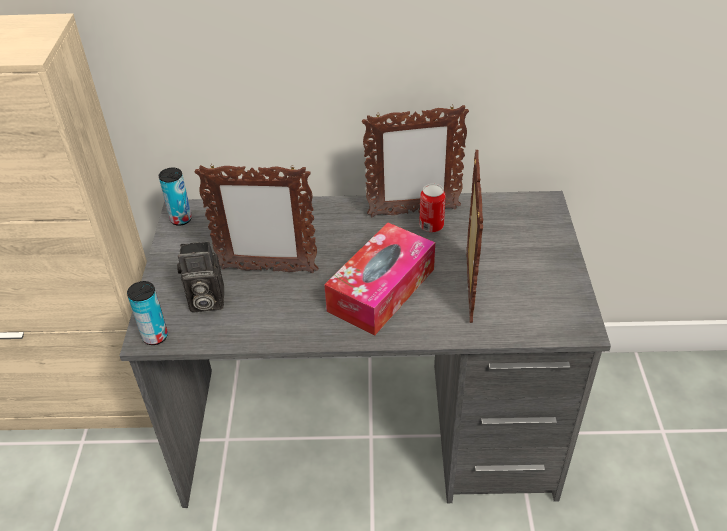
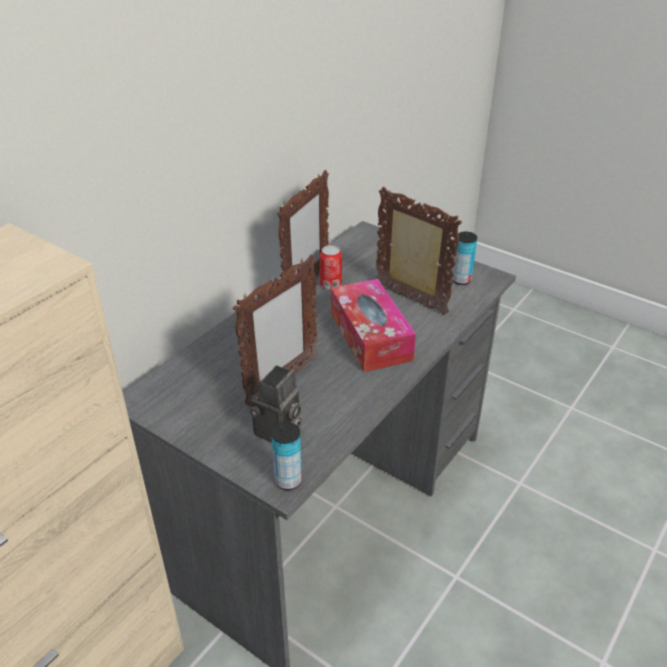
camera: 55 degrees left, 5 degrees down
(181, 219) = (150, 404): can -> can (461, 280)

